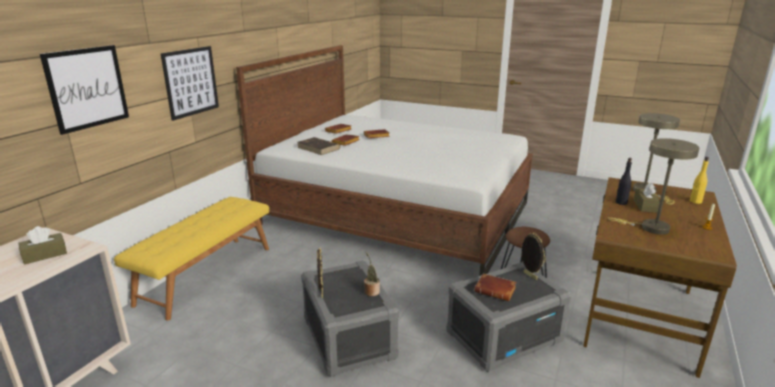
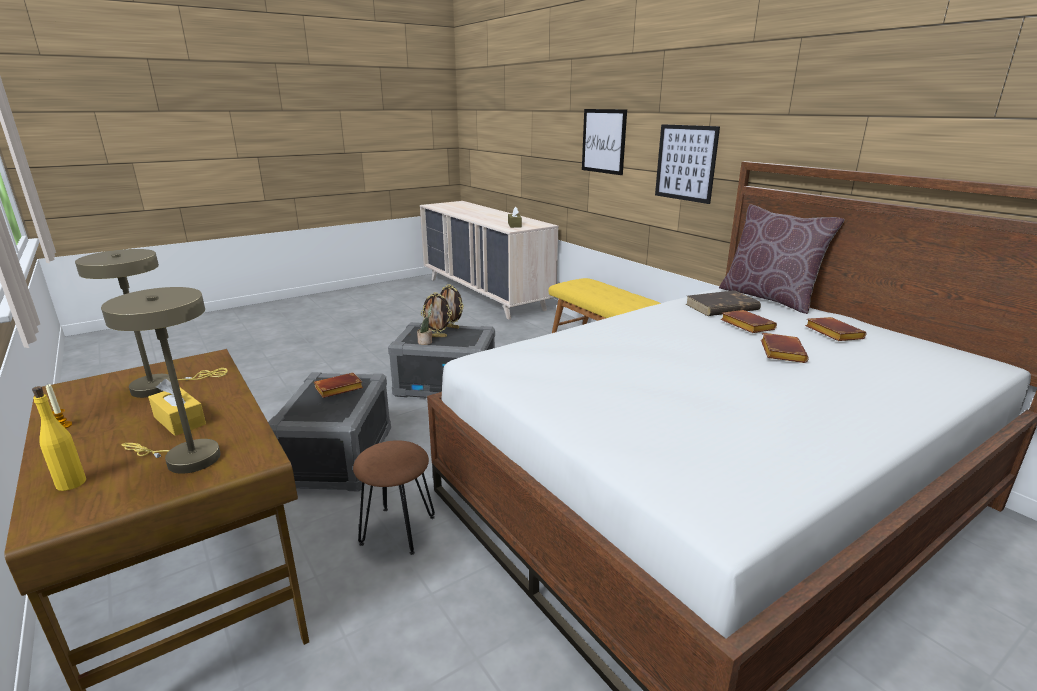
camera: 120 degrees right, 0 degrees up
(286, 142) = (769, 298): none -> brown pillow
(529, 276) = (324, 417): picture frame -> picture frame (438, 336)
(621, 202) = (223, 408): black bottle -> none
(645, 206) = (179, 420): brown tissue box -> yellow tissue box

